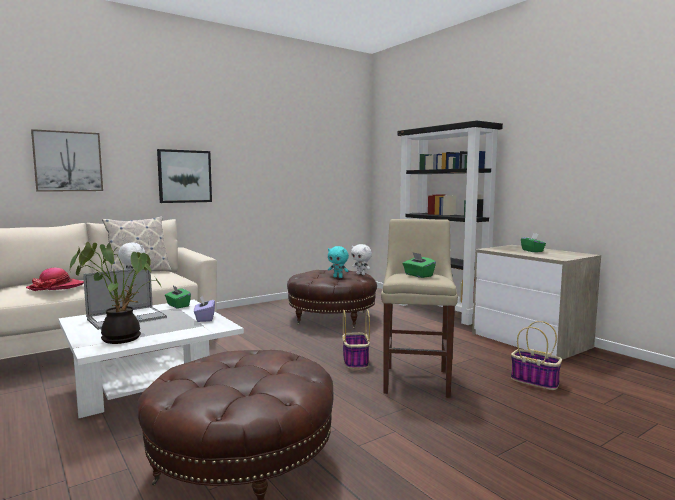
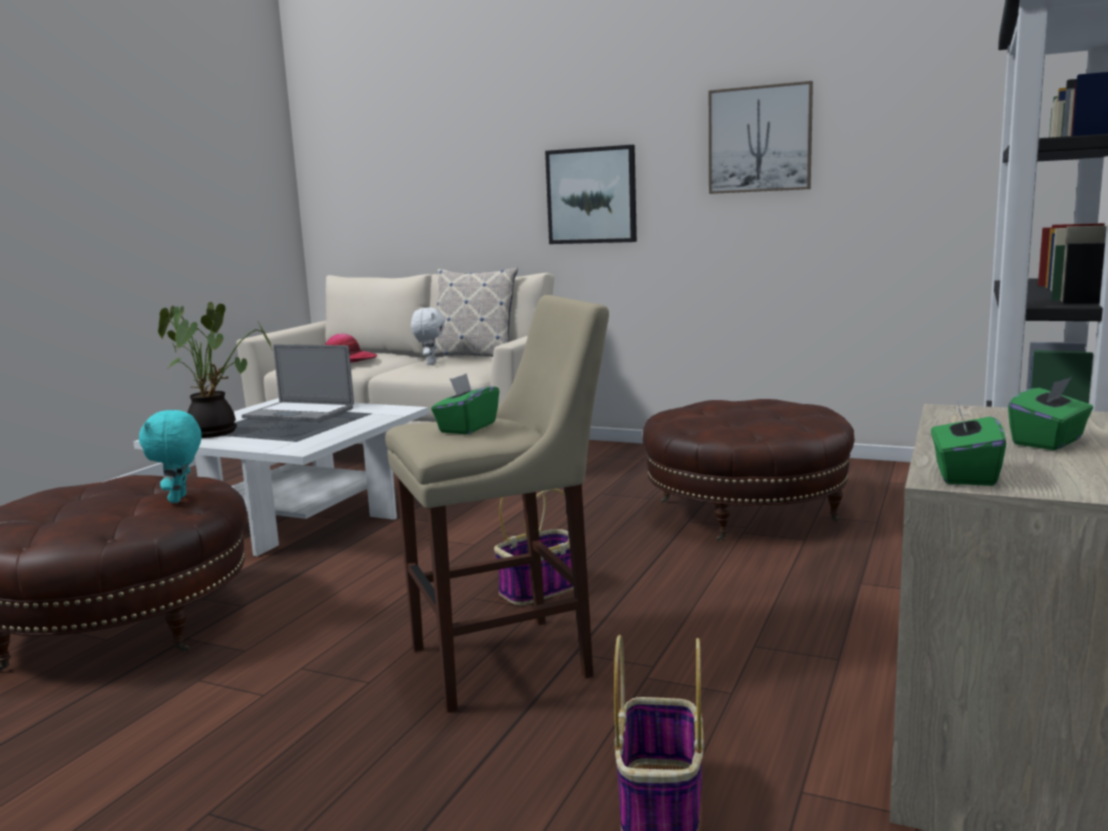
camera: 60 degrees right, 5 degrees up
(68, 161) = (434, 182): picture -> picture (760, 139)
(178, 305) = (382, 411): green tissue box -> green tissue box (963, 475)
(205, 318) = (330, 433): purple tissue box -> none
(338, 277) = (735, 421): turquoise plush toy -> turquoise plush toy (180, 499)
(361, 274) = (799, 425): white plush toy -> none

